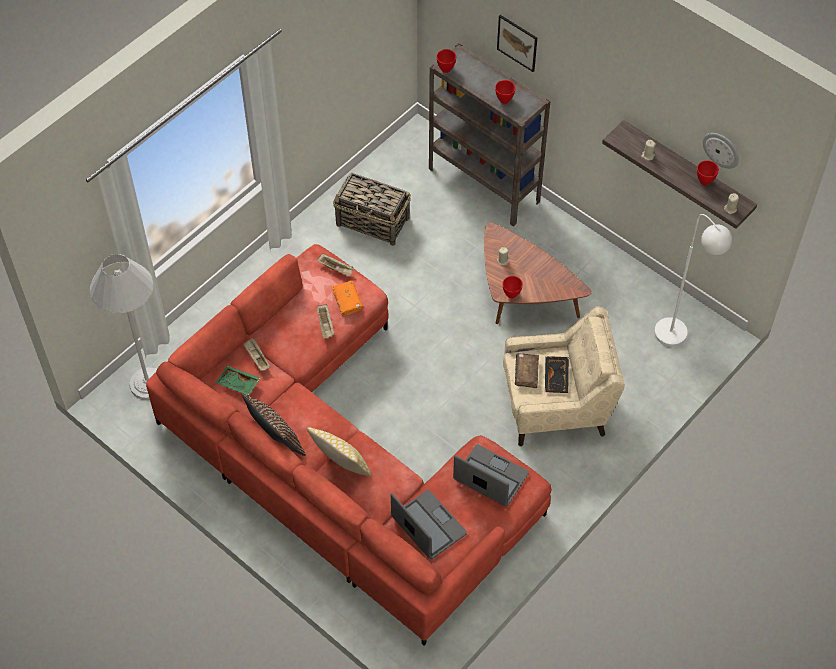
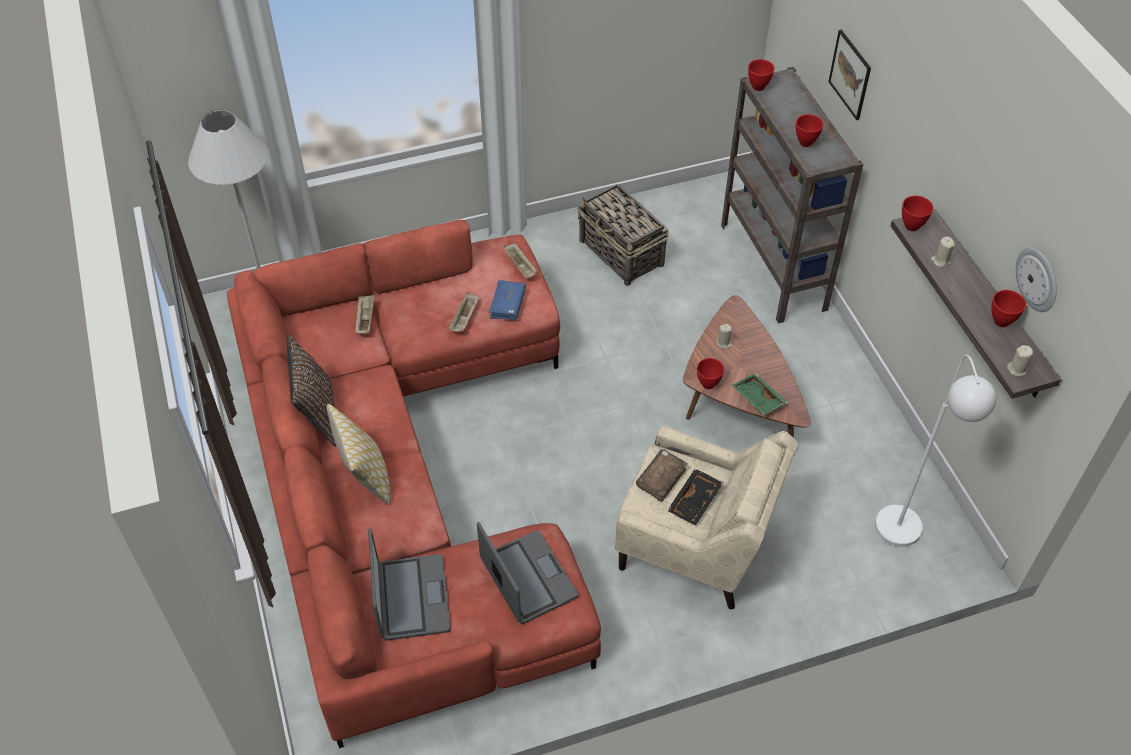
camera: 30 degrees right, 5 degrees down
(238, 384) = (324, 336): green tray -> green tray (757, 399)
(347, 301) = (507, 305): orange book -> blue book
(616, 138) = (911, 226): none -> red bowl

